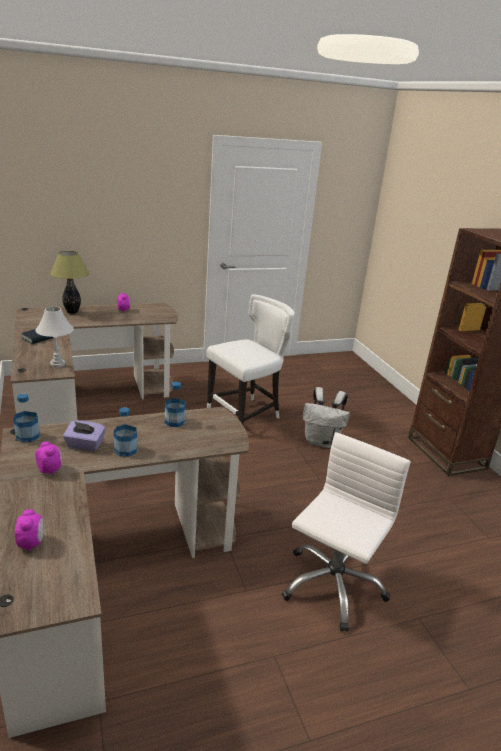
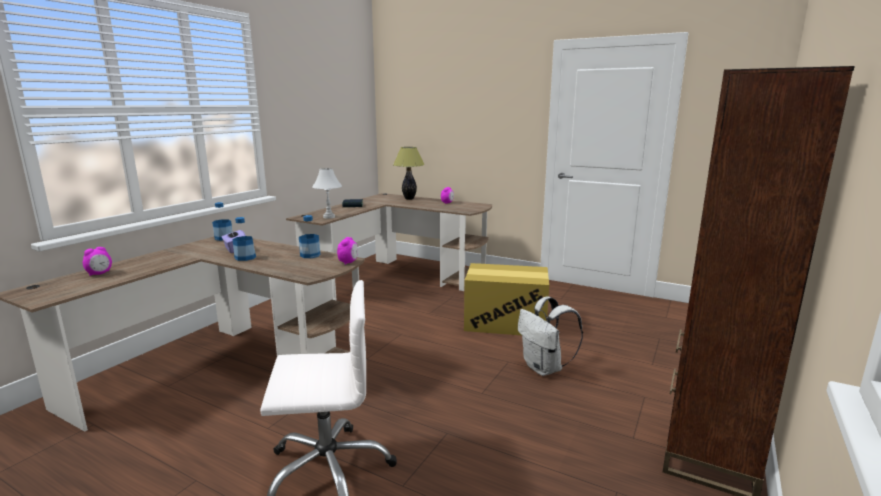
camera: 50 degrees right, 10 degrees down
(50, 470) = (191, 253): alarm clock -> alarm clock (348, 262)
(246, 415) = (505, 322): white chair -> cardboard box

